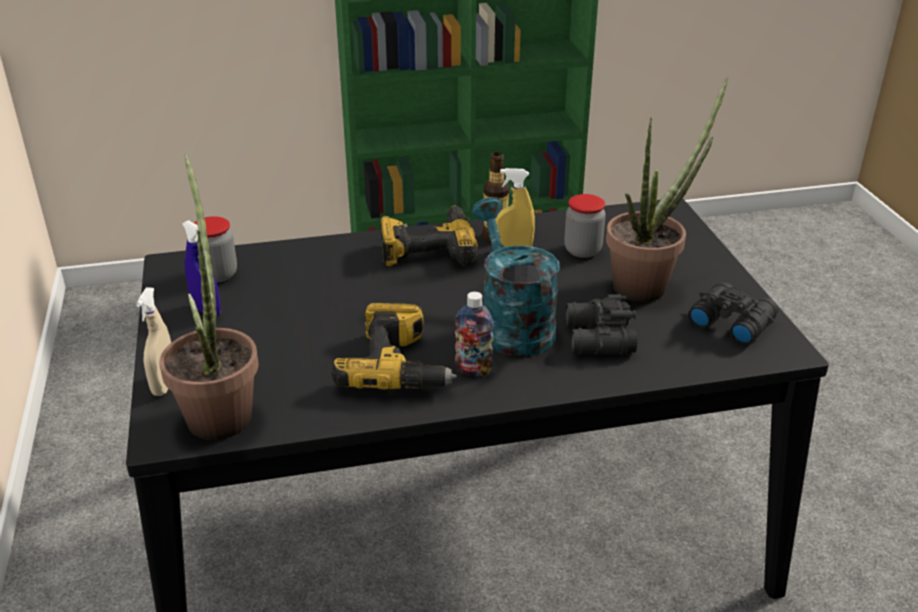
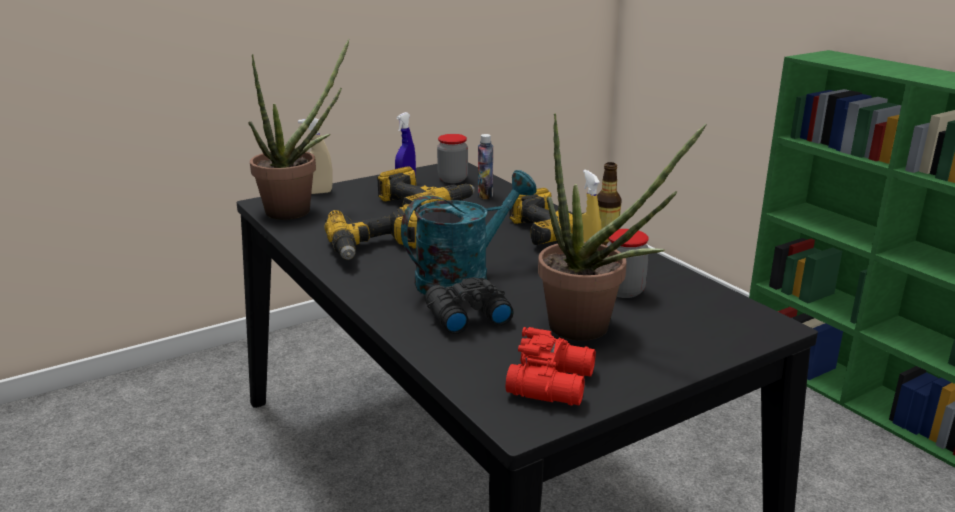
camera: 70 degrees right, 10 degrees down
(285, 310) = (423, 204): none -> power drill
(473, 370) = (384, 273): bottle -> bottle (485, 195)
(730, 321) = (554, 383): black binoculars -> red binoculars

